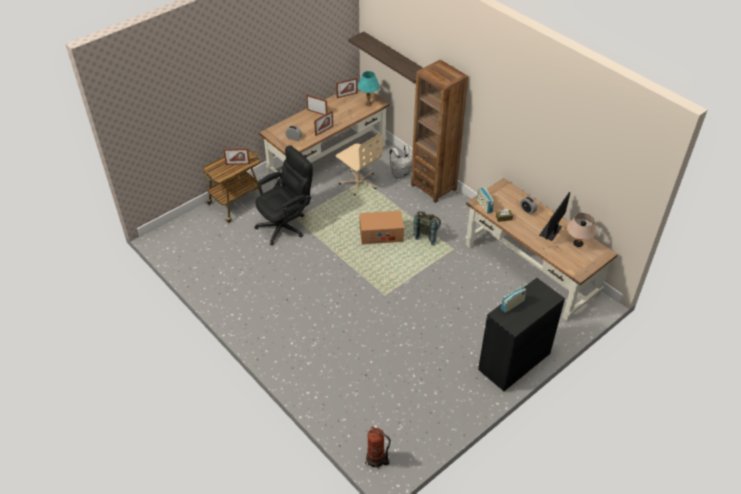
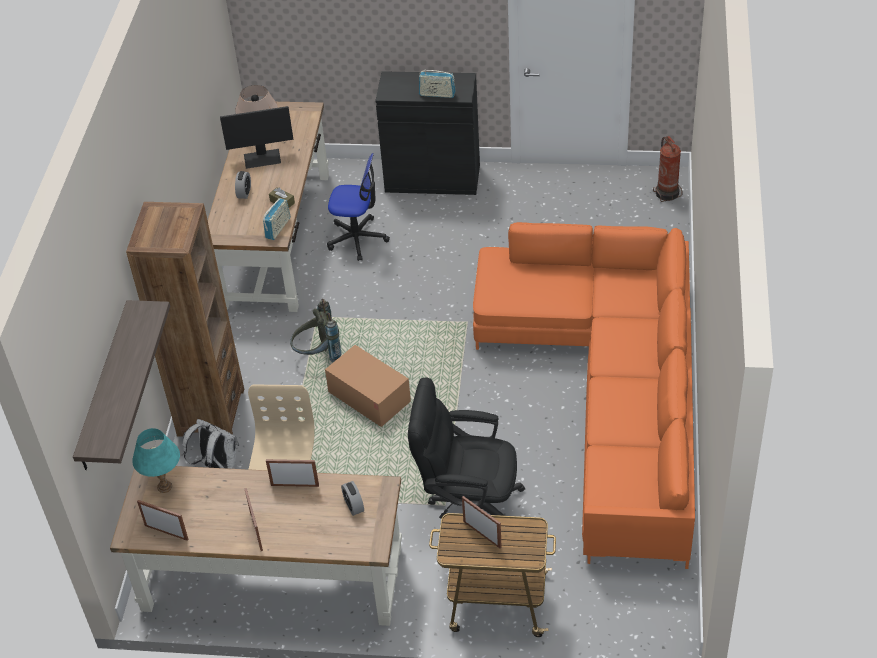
camera: 130 degrees left, 0 degrees up
(279, 310) = (608, 391): none -> orange sofa
(495, 297) = (357, 238): none -> office chair

